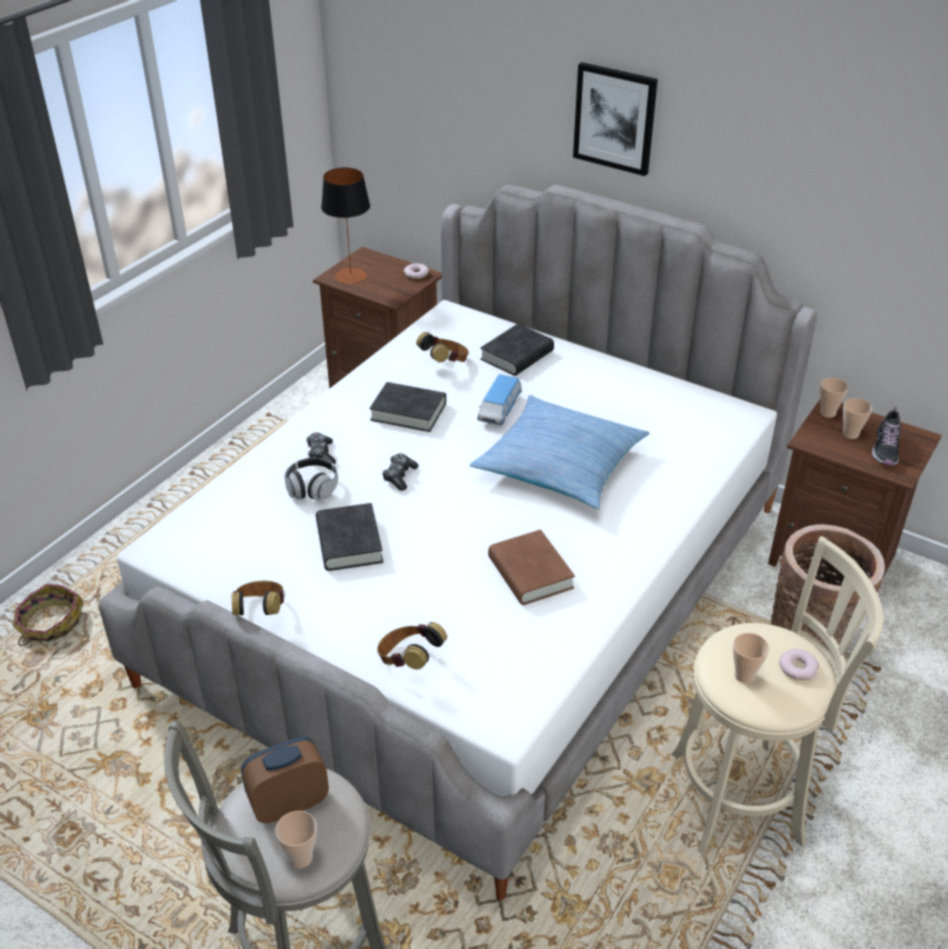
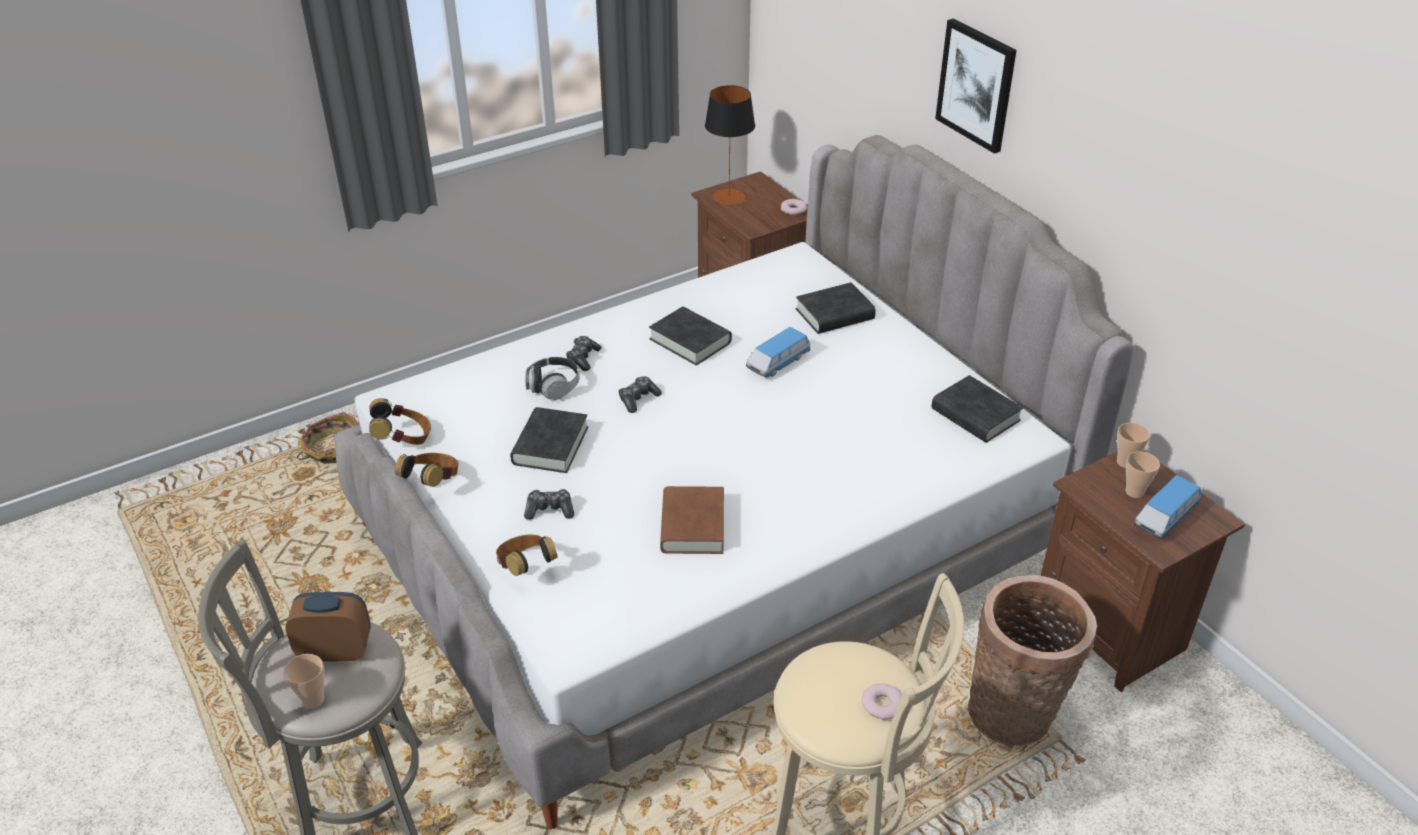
camera: 25 degrees right, 0 degrees up
(392, 601) = (550, 510): none -> game controller
(445, 363) = (759, 304): headphones -> headphones (403, 439)
(560, 464) = (798, 432): pillow -> none
(690, 408) = (975, 415): none -> black book
(744, 676) = (821, 692): cup -> none
(886, 448) = (1164, 518): shoe -> toy car

